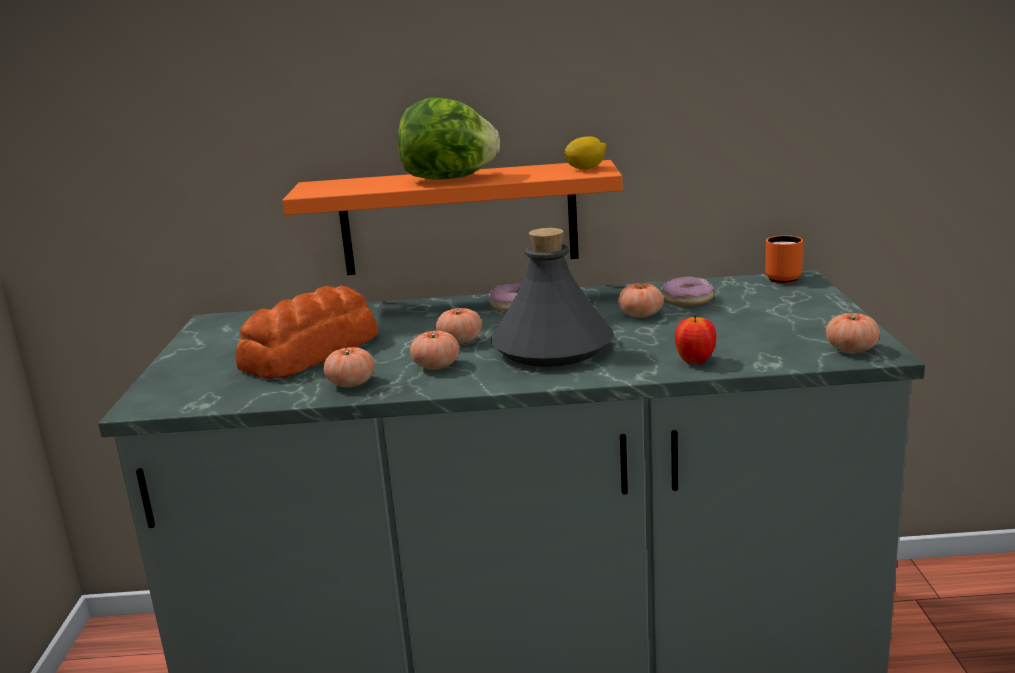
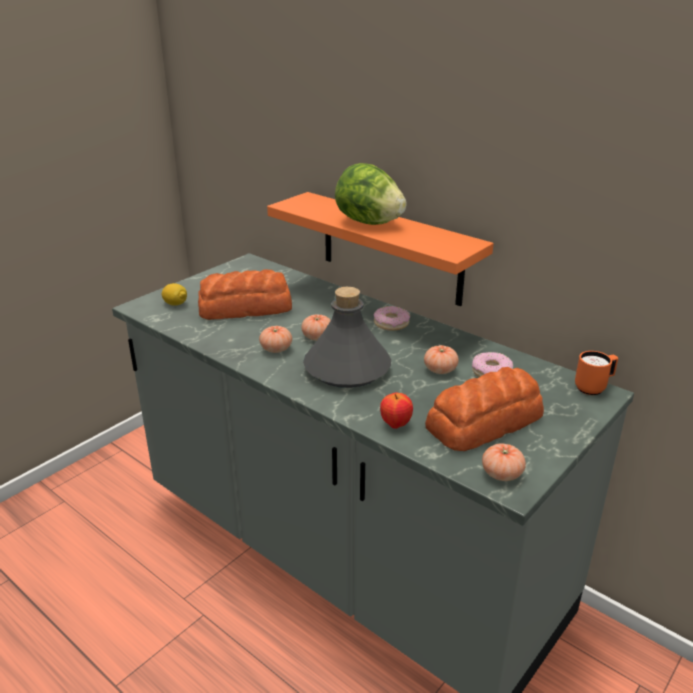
camera: 40 degrees right, 10 degrees up
(351, 383) = (225, 339): tomato -> none
(586, 169) = (453, 246): lemon -> lemon (175, 304)
(761, 328) = (486, 422): none -> bread

